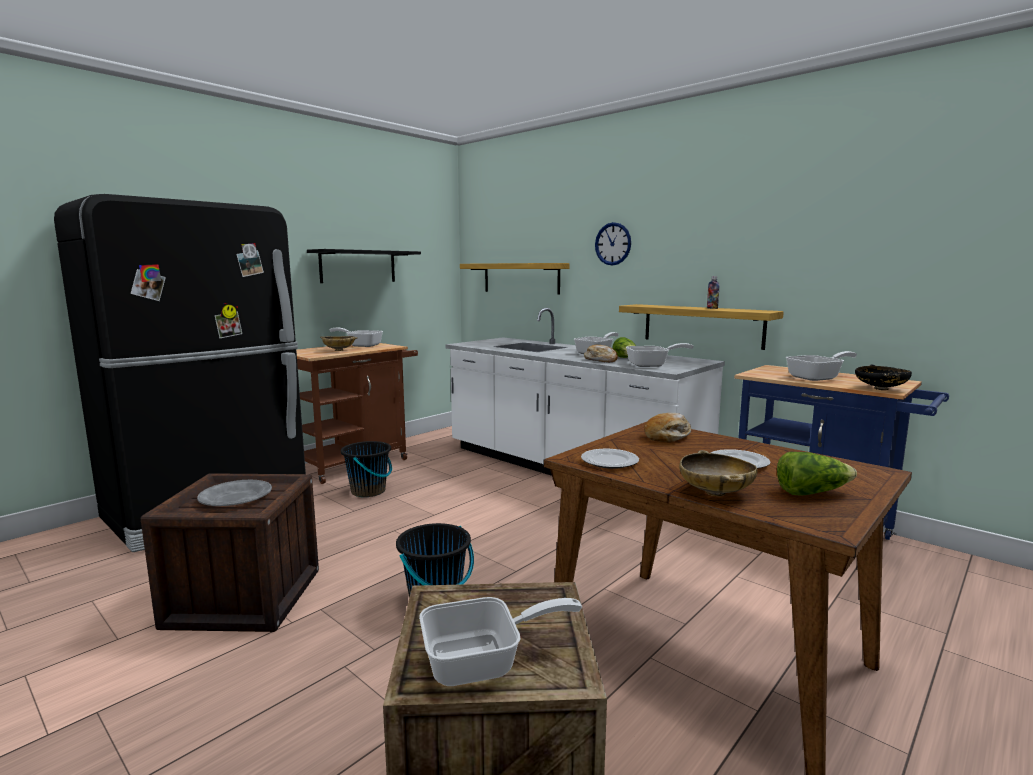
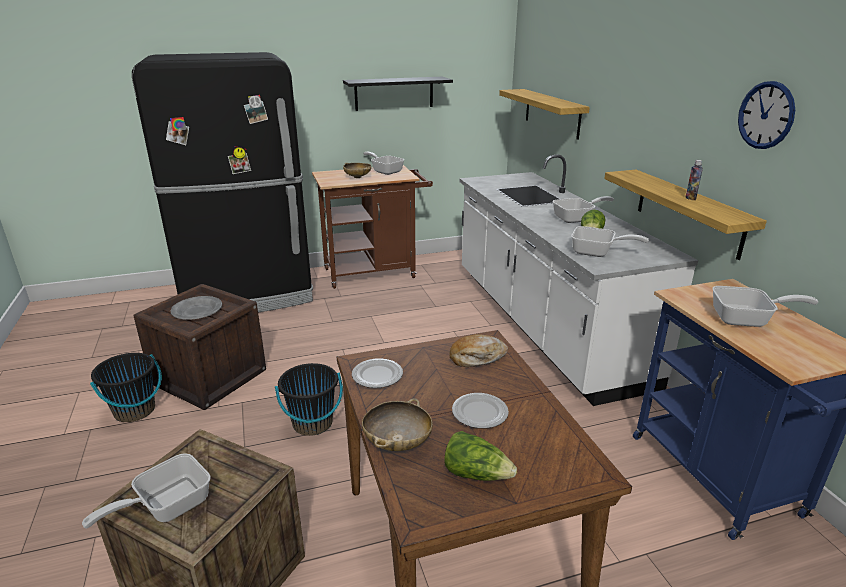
camera: 30 degrees right, 15 degrees up
(368, 491) = (358, 304): black bucket -> black bucket (135, 411)
(484, 662) = (166, 506): frying pan -> frying pan turned 120 degrees clockwise
(601, 360) = (559, 233): bread -> none
(613, 244) = (626, 94): wall clock -> wall clock (766, 115)
(880, 389) = (786, 361): black bowl -> none

